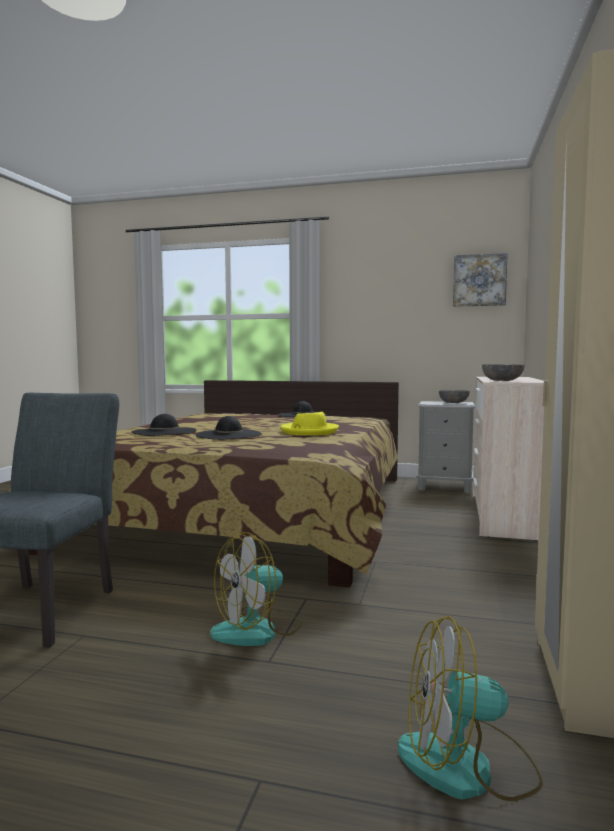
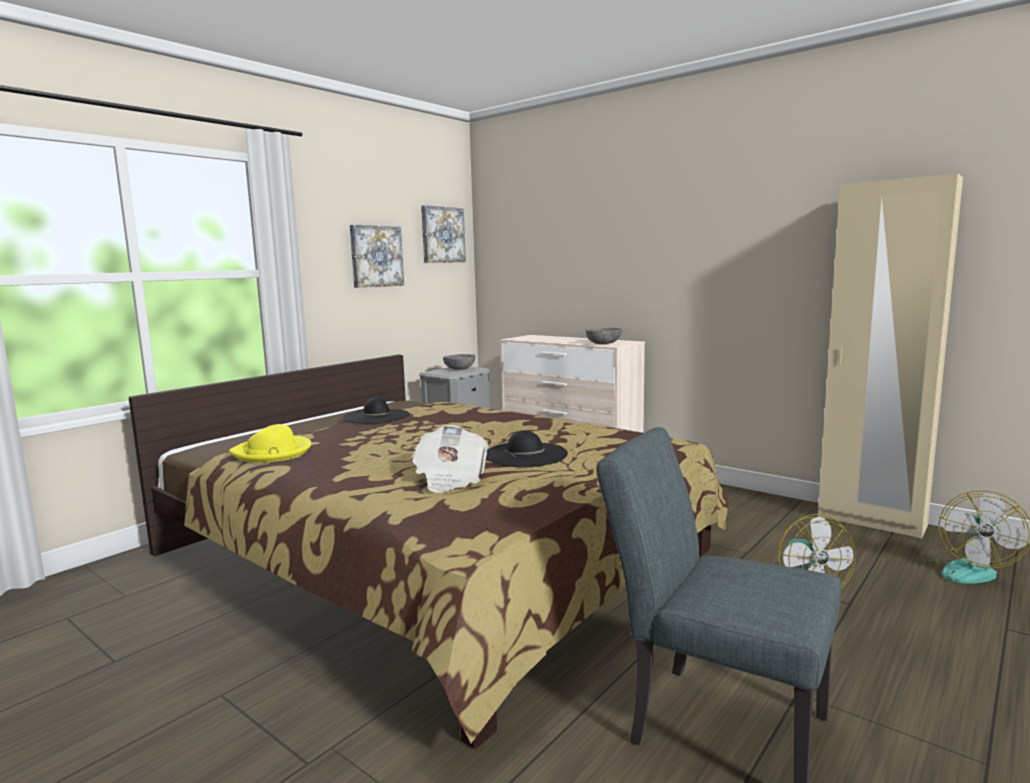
camera: 65 degrees left, 5 degrees up
(164, 432) = (450, 479): black hat -> newspaper
(309, 431) = (535, 428): yellow hat -> yellow hat (272, 452)
(399, 302) = (376, 256): none -> picture

